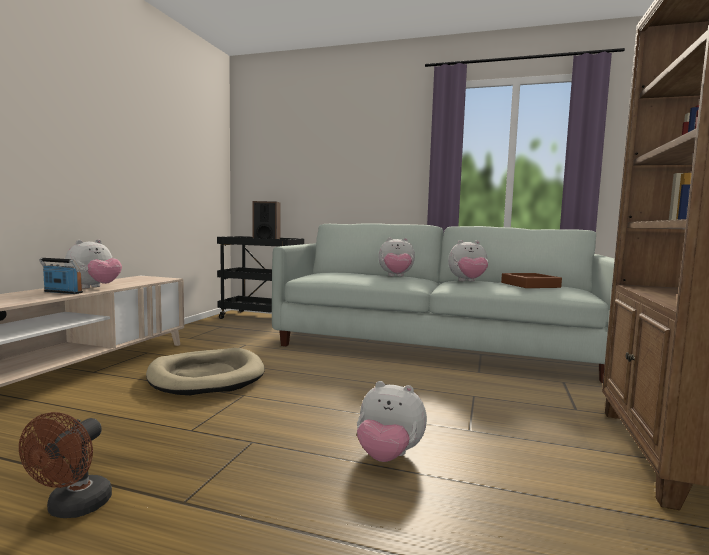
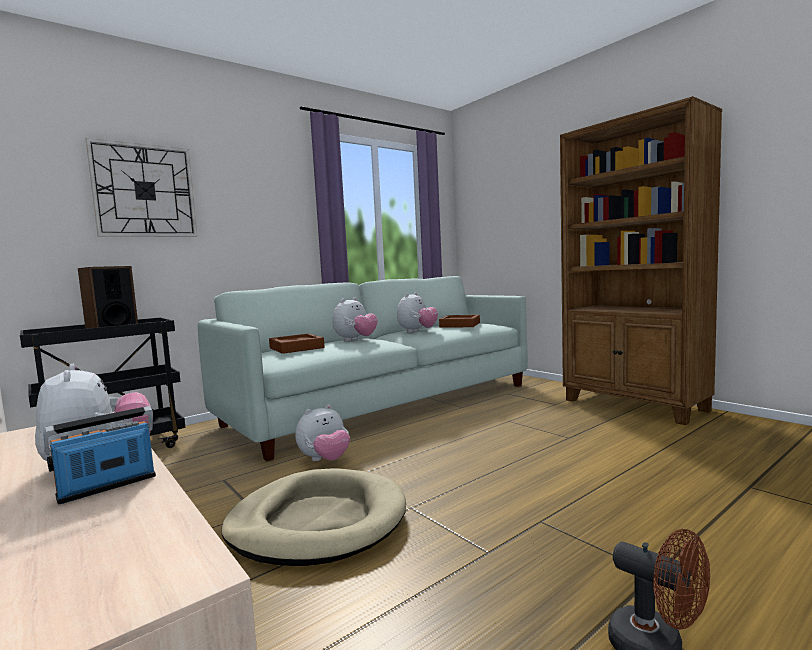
camera: 55 degrees left, 0 degrees up
(307, 151) = (144, 191): none -> wall clock
(342, 272) = (296, 348): none -> brown tray
(388, 456) = (599, 472): plush toy -> plush toy (325, 460)

